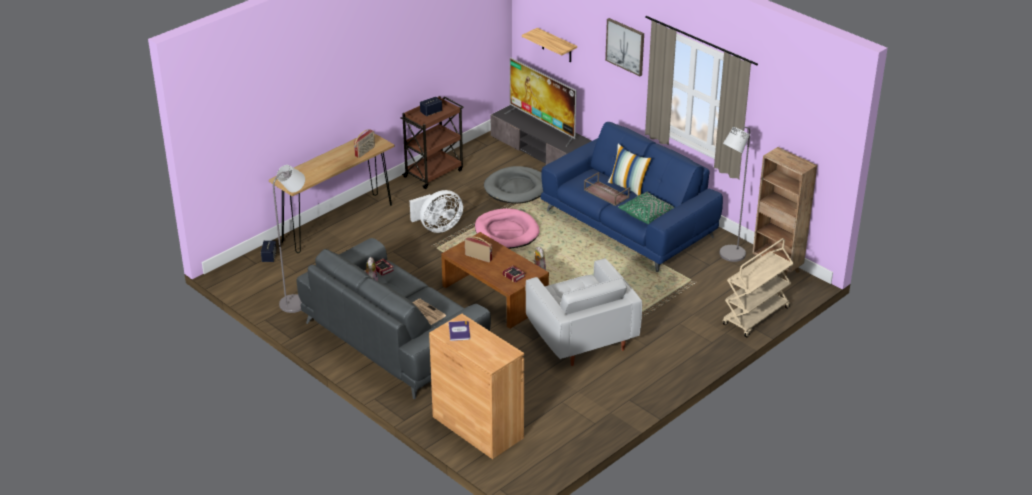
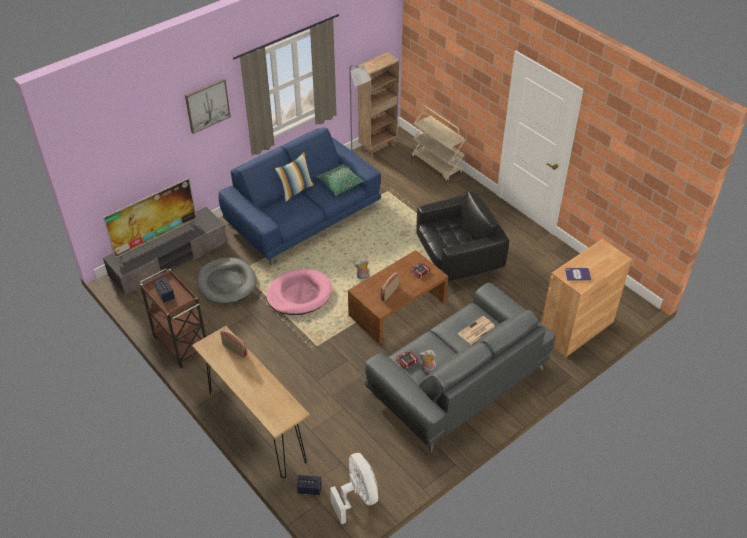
camera: 85 degrees left, 10 degrees up
(297, 302) = (394, 460): grey floor lamp -> none
(437, 227) = (282, 344): white fan -> white fan (357, 497)
(556, 46) = (132, 168): shelf -> none
(580, 336) = (458, 259): white armchair -> black armchair
(605, 193) = (304, 204): brown tray -> none

